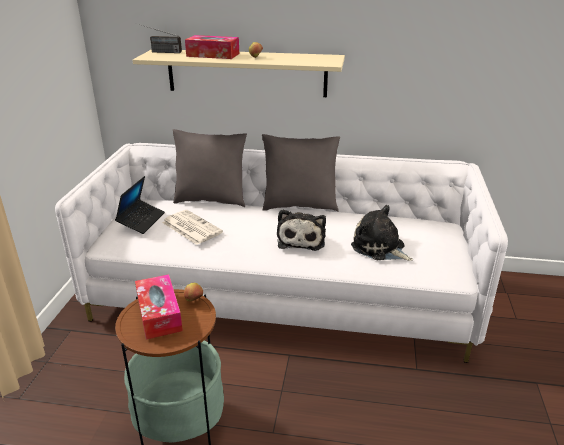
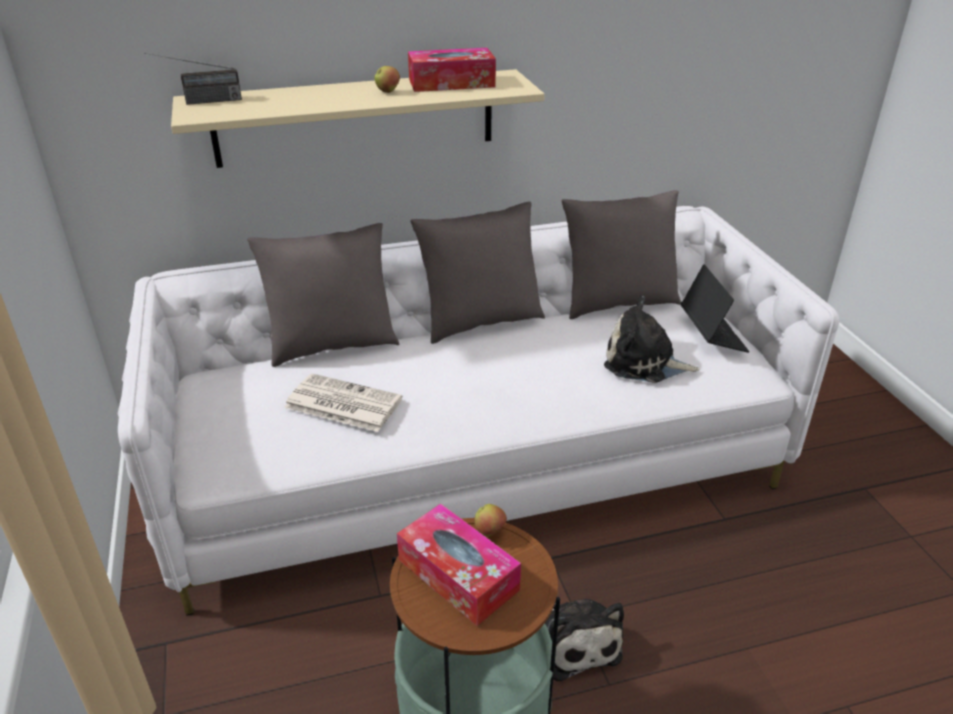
camera: 25 degrees left, 5 degrees up
(141, 221) = (244, 414): laptop -> laptop (712, 335)
(213, 55) = (308, 96): tissue box -> tissue box (451, 83)
(301, 239) = (528, 378): plush toy -> plush toy (574, 641)
(393, 213) = (617, 303): none -> grey pillow

